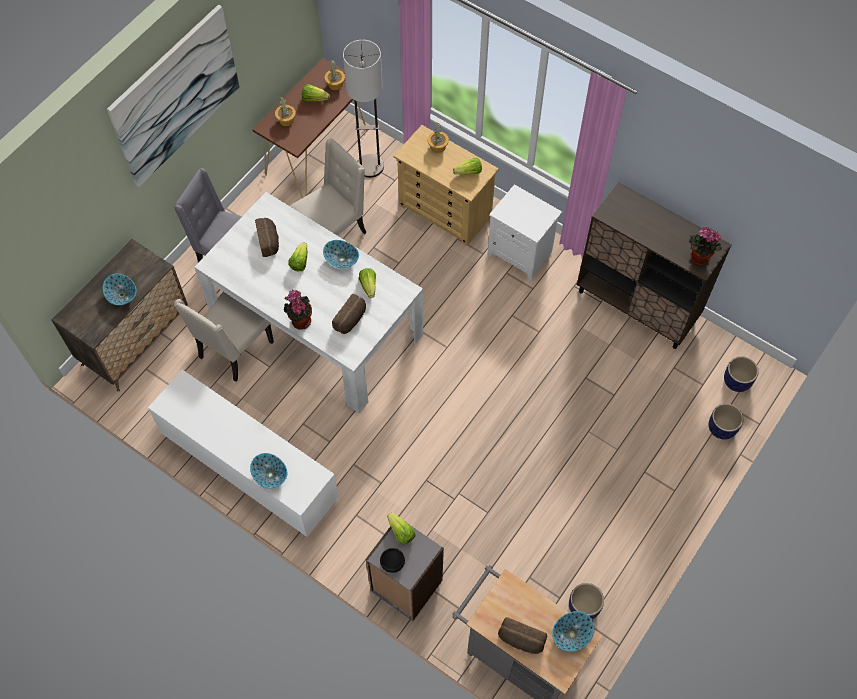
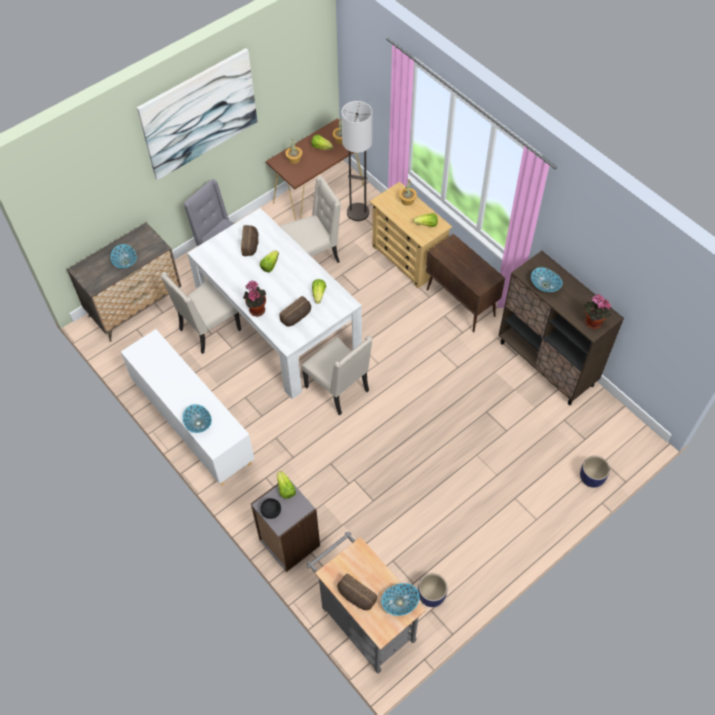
camera: 15 degrees right, 5 degrees down
(341, 259) = (303, 270): bowl -> bowl (545, 285)
(410, 388) = (339, 389): none -> beige chair
(521, 253) = (461, 303): white nightstand -> brown cabinet
(736, 382) = (615, 443): planter -> none

